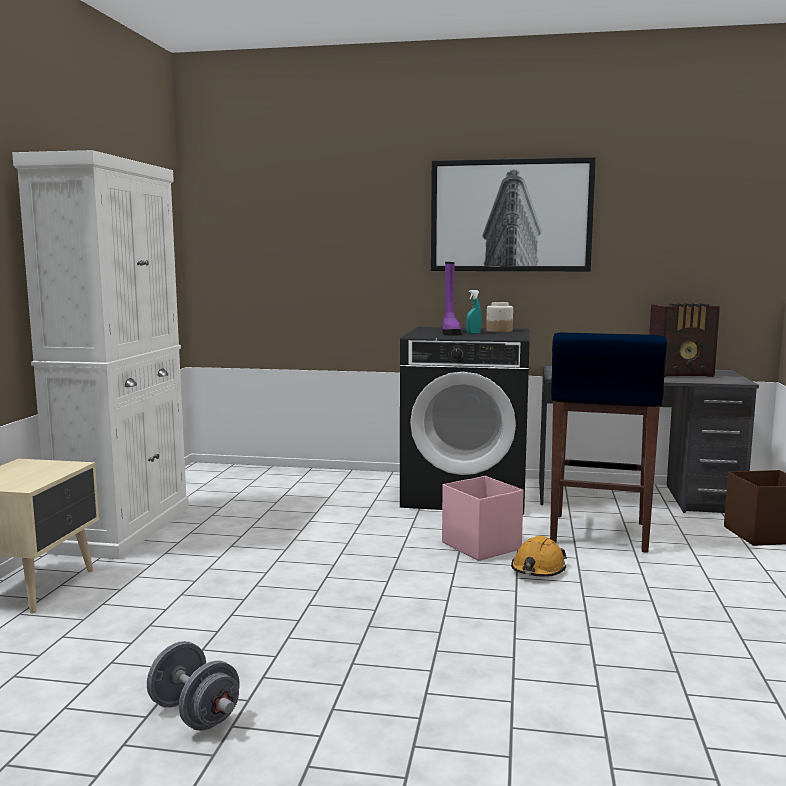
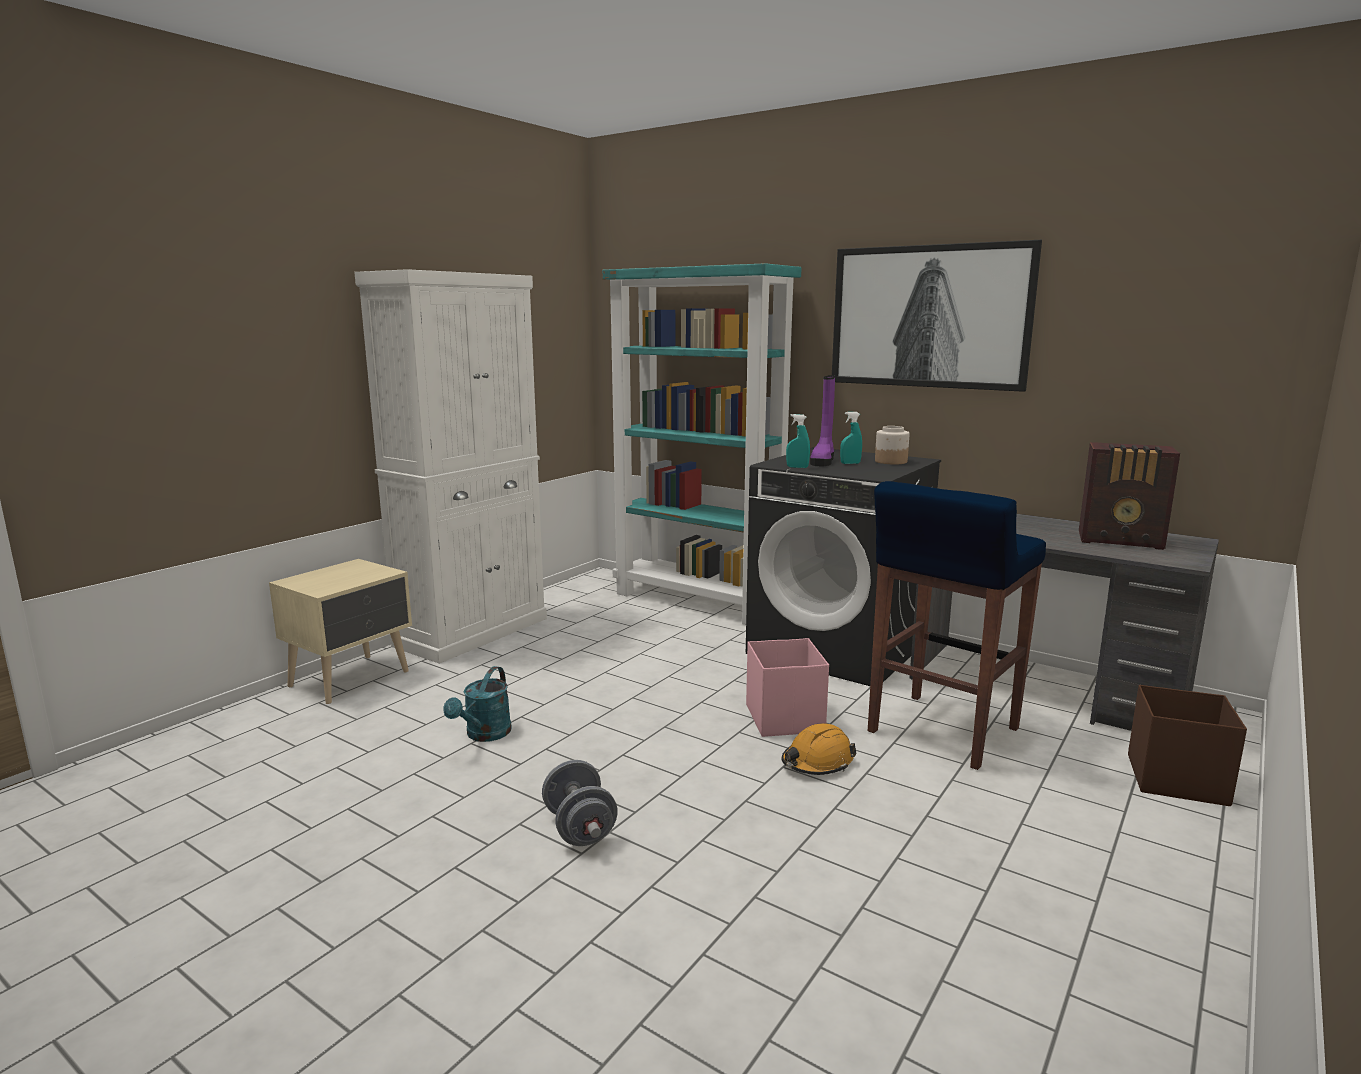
camera: 25 degrees right, 5 degrees up
(194, 714) = (346, 837): grey dumbbell -> grey dumbbell (580, 828)
(237, 606) = (484, 735): none -> turquoise watering can
(316, 476) = (699, 602): none -> turquoise bookcase
(441, 337) = (797, 467): none -> turquoise spray bottle

